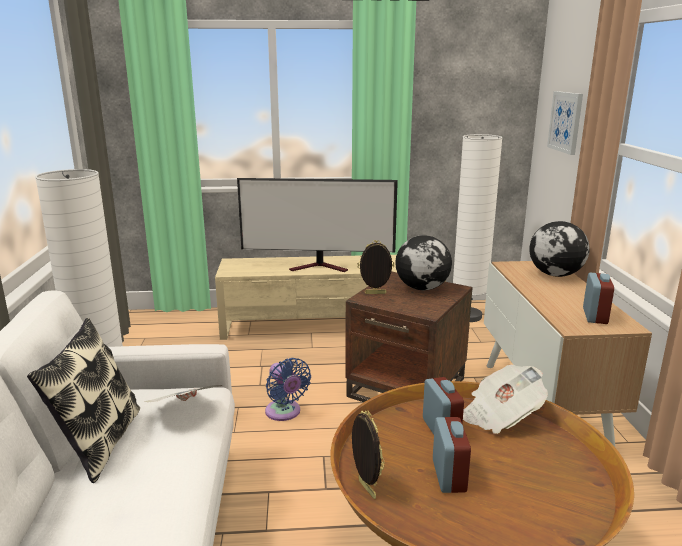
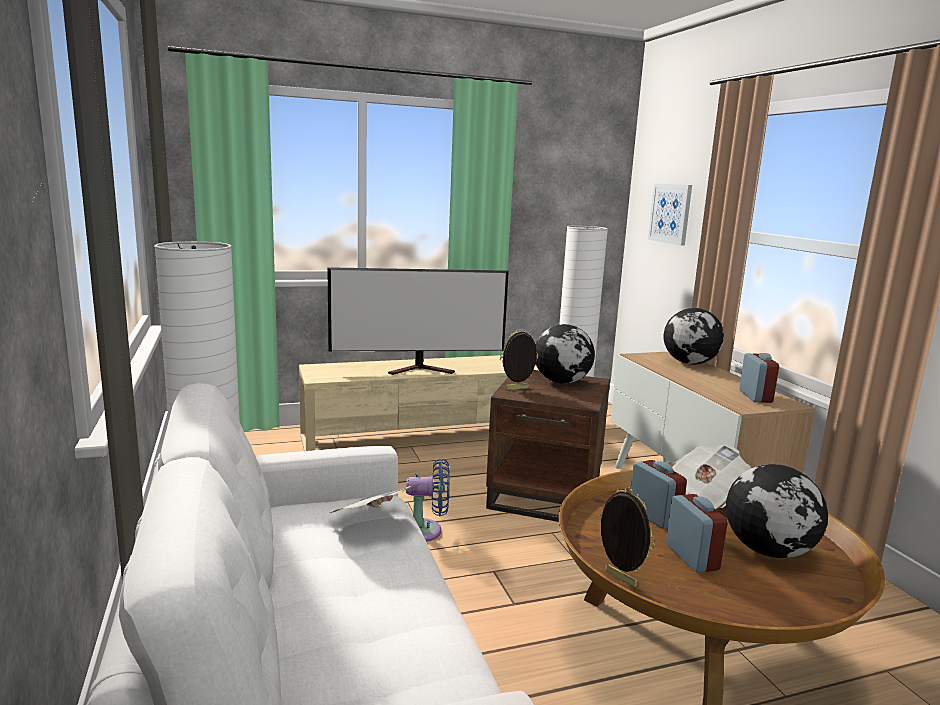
camera: 15 degrees left, 5 degrees down
(99, 443) = (290, 564): pillow -> none
(284, 413) = (426, 531): blue fan -> blue fan turned 45 degrees counterclockwise
(532, 478) = (769, 551): none -> globe

